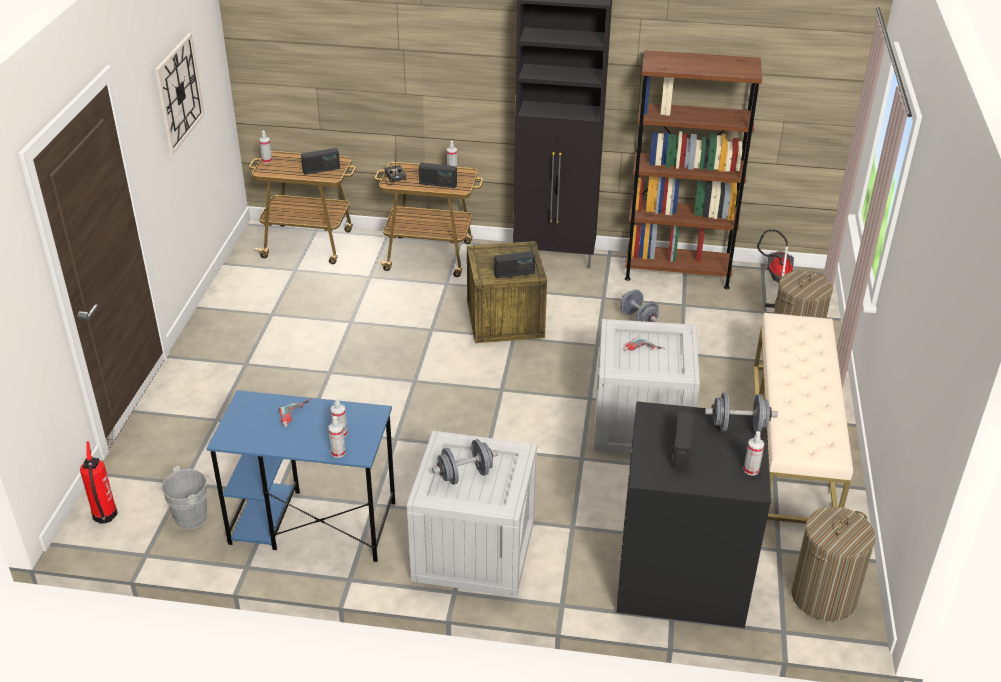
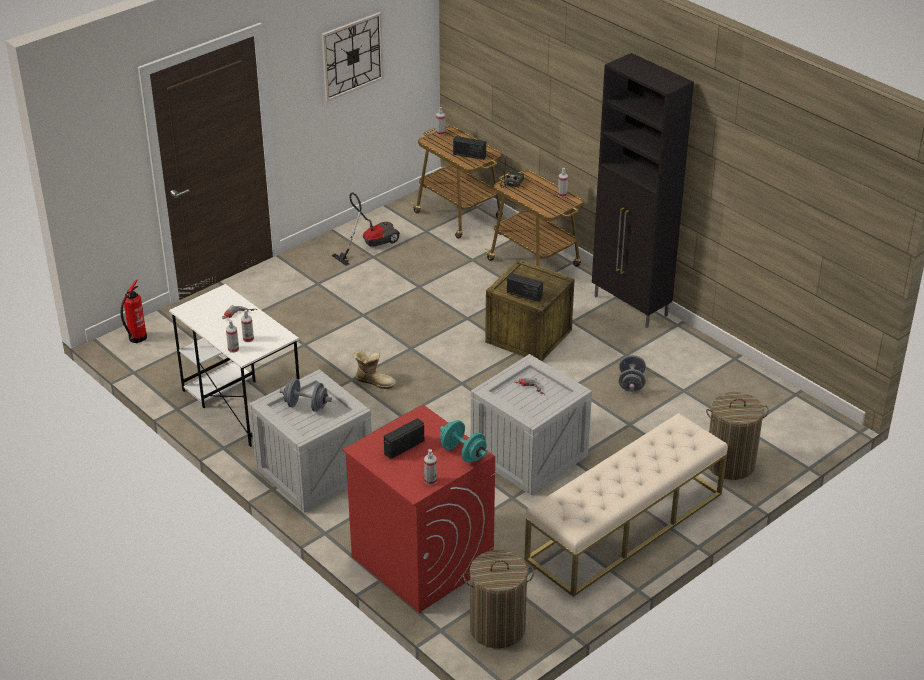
camera: 40 degrees right, 0 degrees up
(195, 516) = (182, 364): grey bucket -> none
(311, 523) = (241, 404): blue desk -> white desk
(420, 429) = (374, 381): none -> boot
(438, 184) = (538, 201): radio -> none
(677, 272) = (715, 363): brown bookcase -> none
(680, 574) = (421, 560): black washing machine -> red washing machine
(738, 427) = (463, 453): grey dumbbell -> turquoise dumbbell
(775, 281) = (790, 409): vacuum cleaner -> vacuum cleaner (370, 244)

